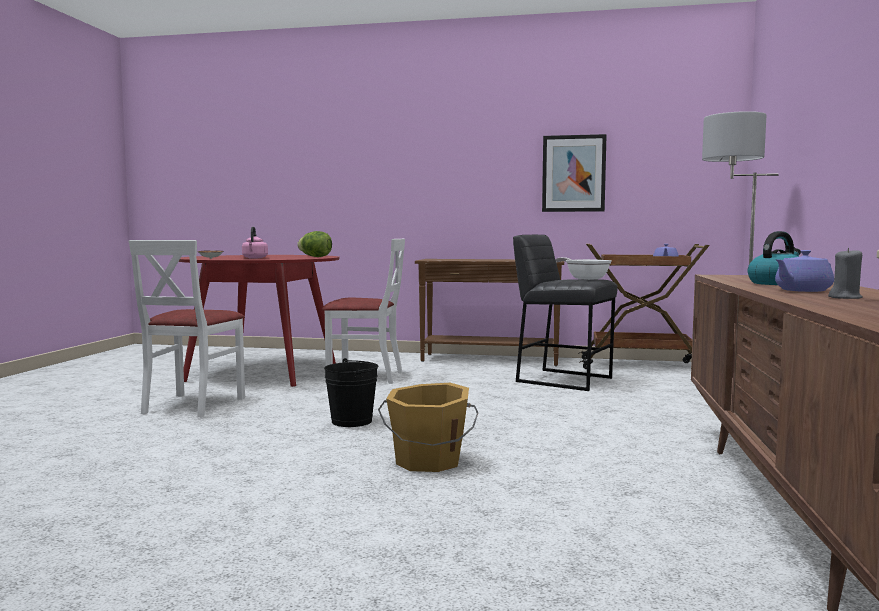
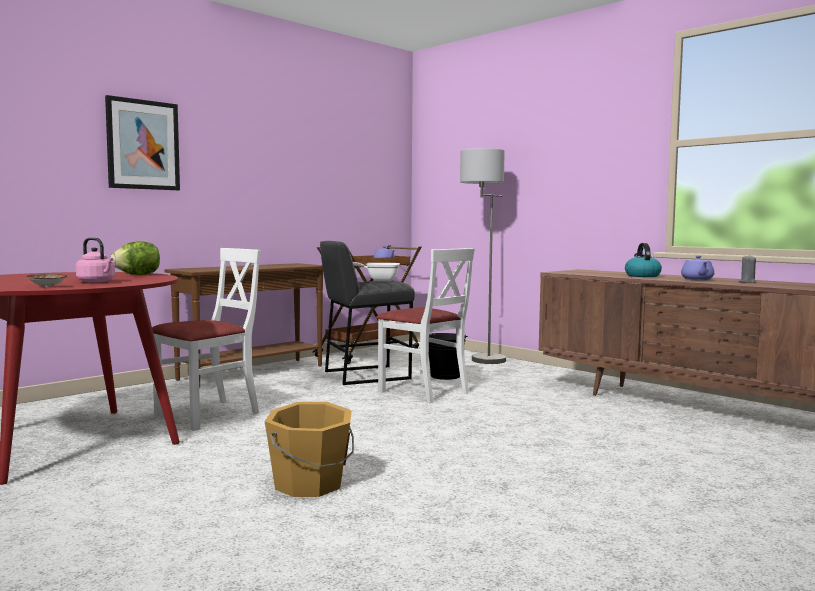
camera: 55 degrees left, 0 degrees up
(192, 405) = (150, 497): white chair -> white chair (424, 392)
(352, 421) = (364, 450): black bucket -> black bucket (445, 376)
(428, 461) = (519, 452): orange bucket -> orange bucket (310, 484)
(573, 173) = (300, 179): picture -> picture (143, 145)

